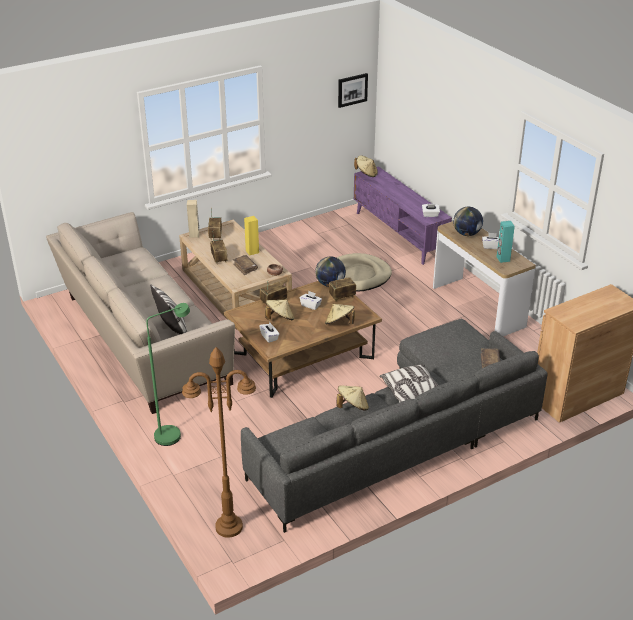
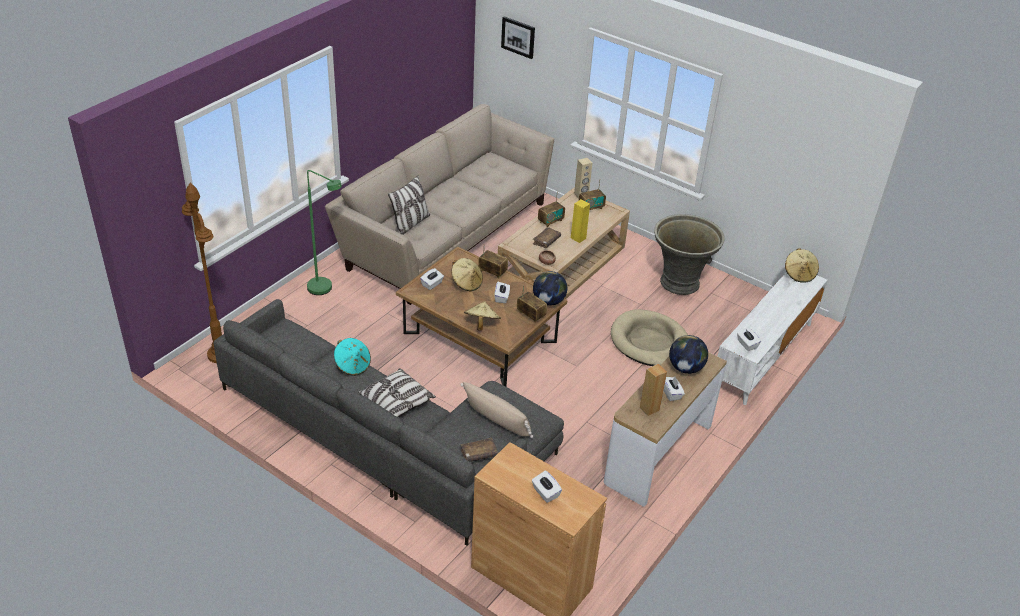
camera: 65 degrees right, 5 degrees up
(297, 242) = (680, 282): none -> grey planter
(352, 90) = (829, 170): picture -> picture (518, 37)
(352, 407) = (352, 365): beige hat -> turquoise hat
(399, 234) = (764, 356): purple tv stand -> white tv stand
(455, 346) = (497, 420): none -> beige pillow
(503, 259) = (649, 408): turquoise speaker -> brown speaker
(601, 306) = (545, 493): none -> white tissue box

